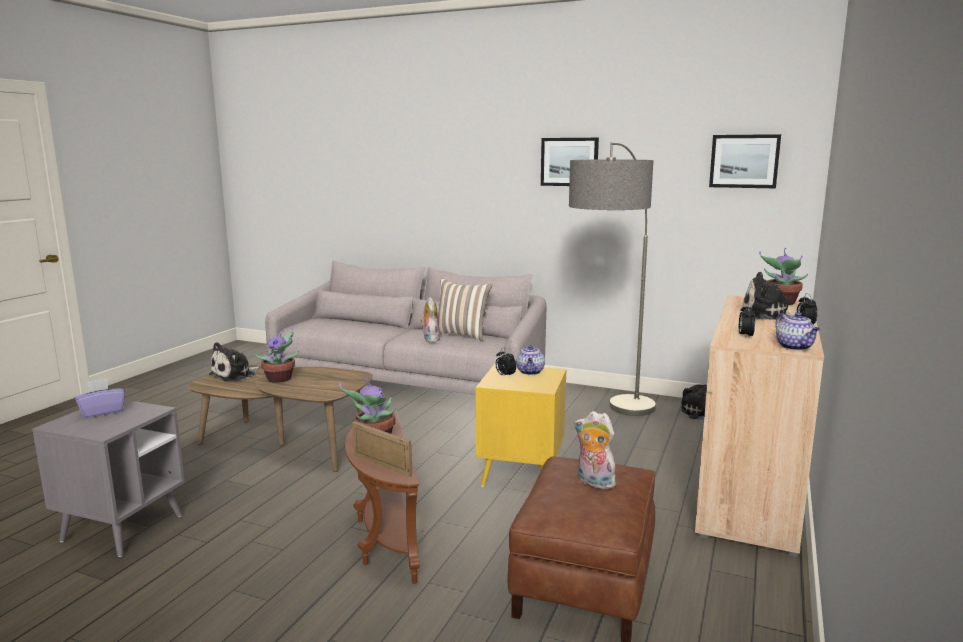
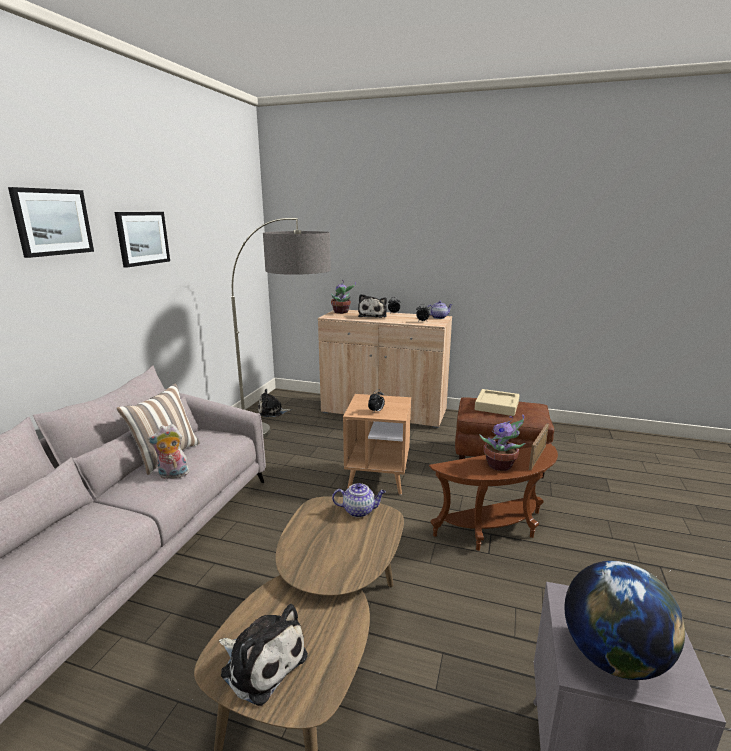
camera: 95 degrees left, 5 degrees up
(102, 412) = (612, 657): purple tissue box -> globe
(281, 379) = (334, 568): potted plant -> none
(521, 474) = (378, 478): yellow side table -> brown side table
(530, 372) = (365, 403): teapot -> teapot (359, 511)
(593, 482) = (496, 406): plush toy -> beige tray
(744, 161) = (238, 230): picture -> picture (53, 222)

